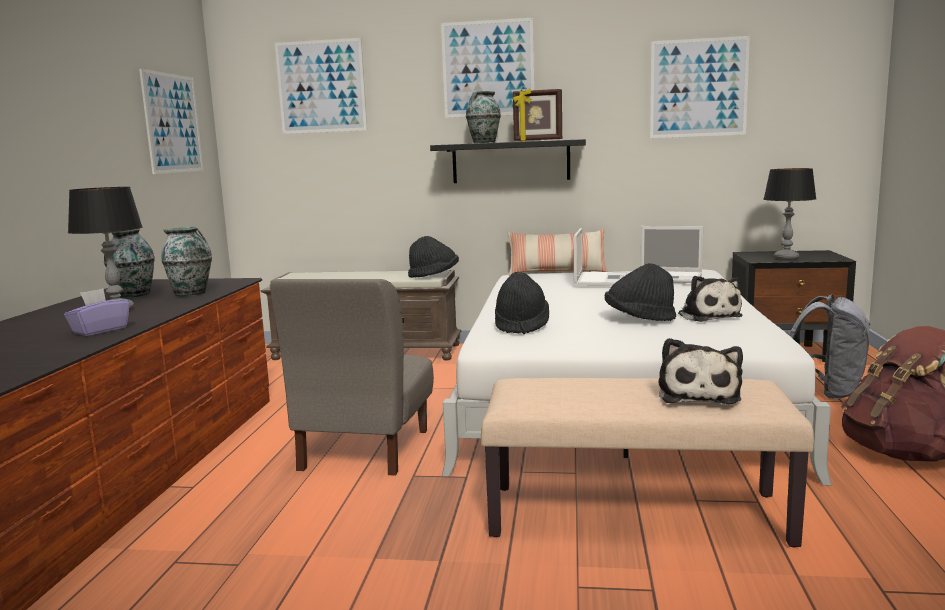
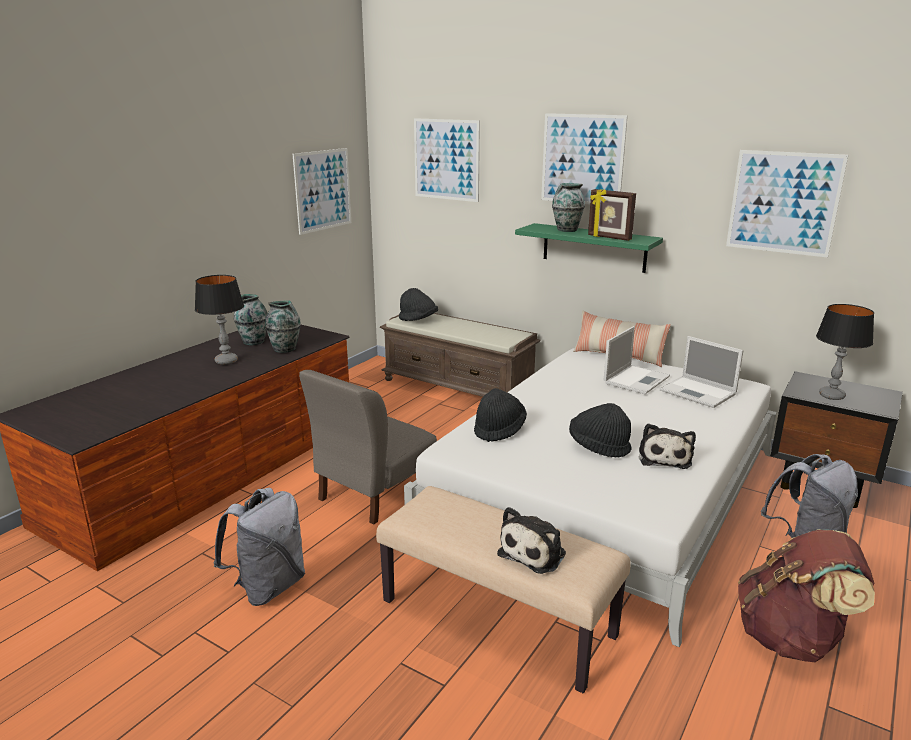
camera: 25 degrees right, 10 degrees up
(100, 330) = (195, 386): purple tissue box -> none
(317, 568) = (268, 587): none -> grey backpack
(434, 276) = (510, 340): black hat -> black hat (418, 320)
(510, 162) = (594, 247): black shelf -> green shelf

